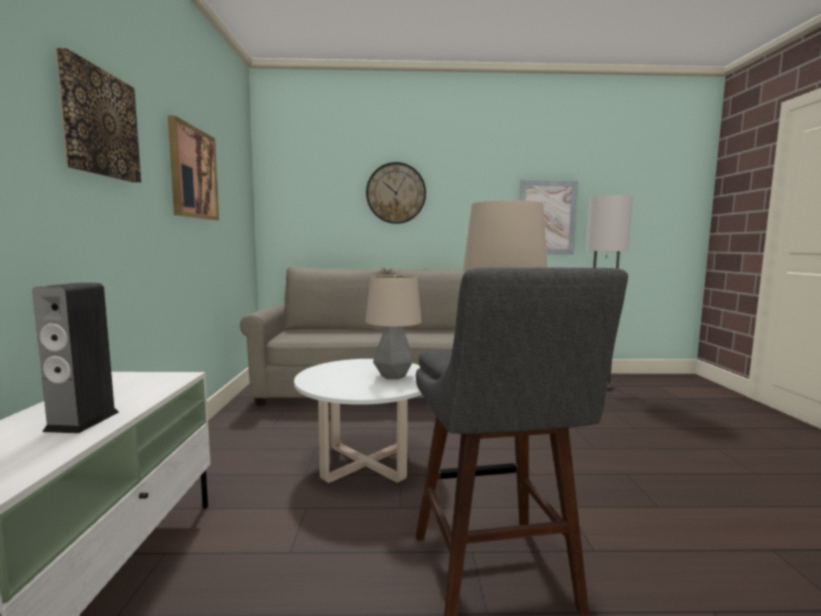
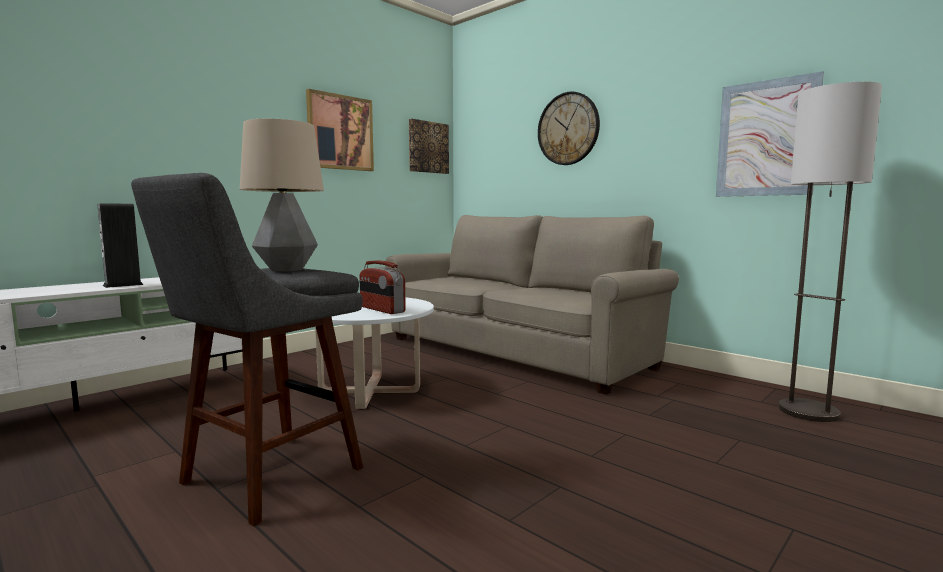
camera: 45 degrees right, 0 degrees up
(99, 123) = (221, 105): picture -> picture (428, 147)
(393, 376) = (381, 310): table lamp -> radio

